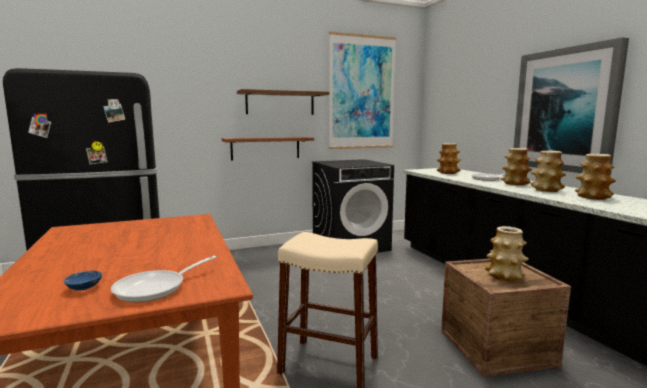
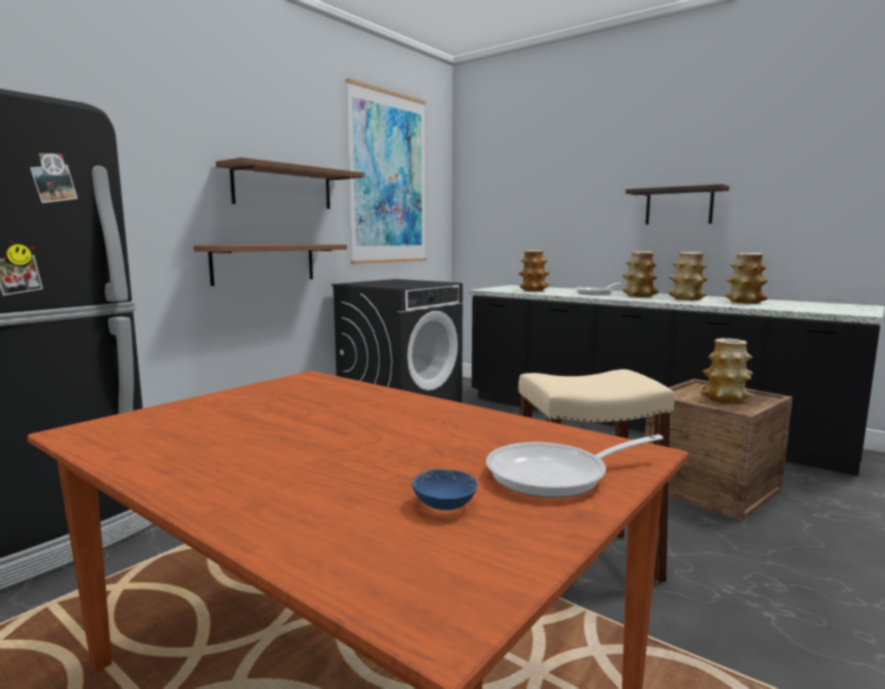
camera: 30 degrees left, 0 degrees up
(156, 288) = (556, 475): frying pan -> frying pan turned 60 degrees clockwise
(565, 110) = (679, 206): picture -> shelf

